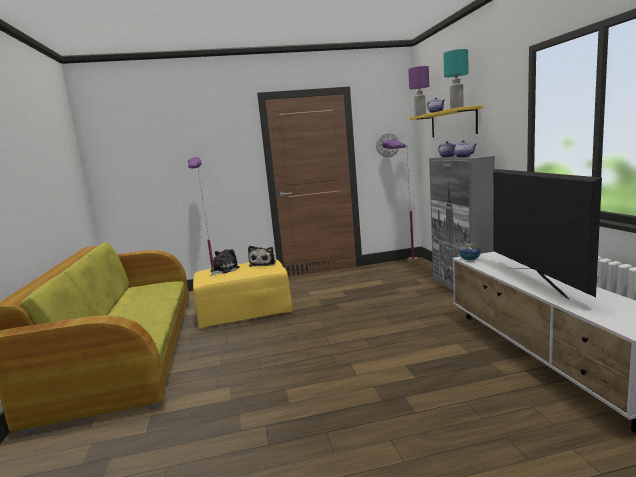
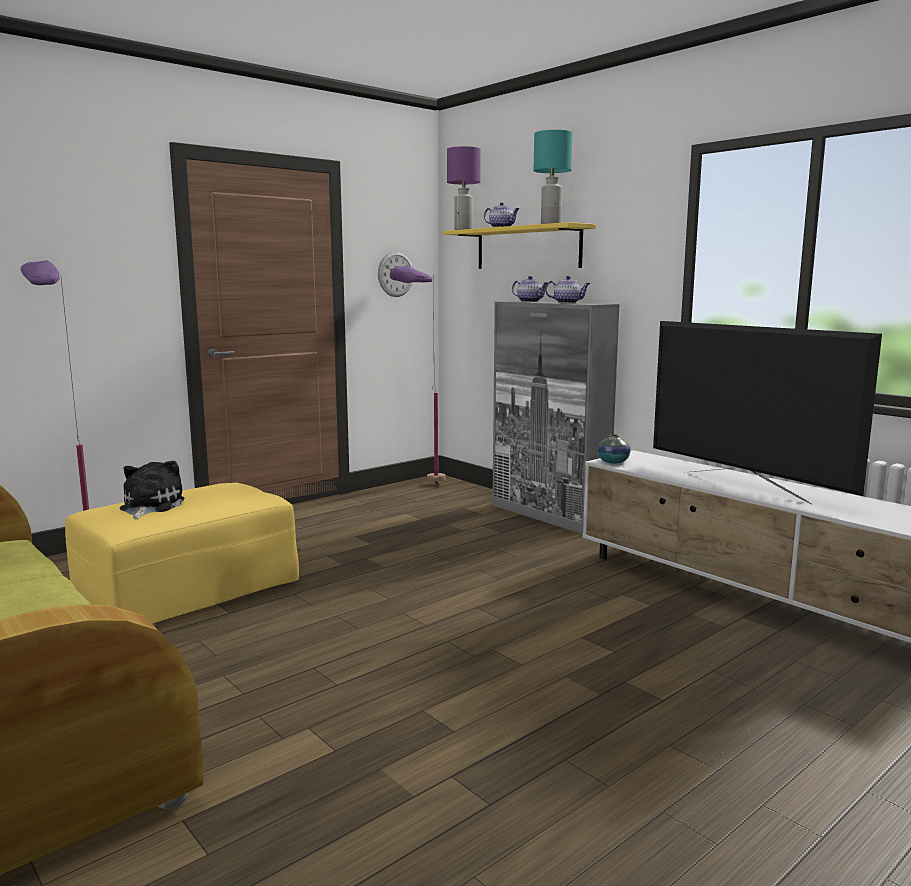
camera: 30 degrees left, 0 degrees up
(263, 263) = (227, 490): plush toy -> none

